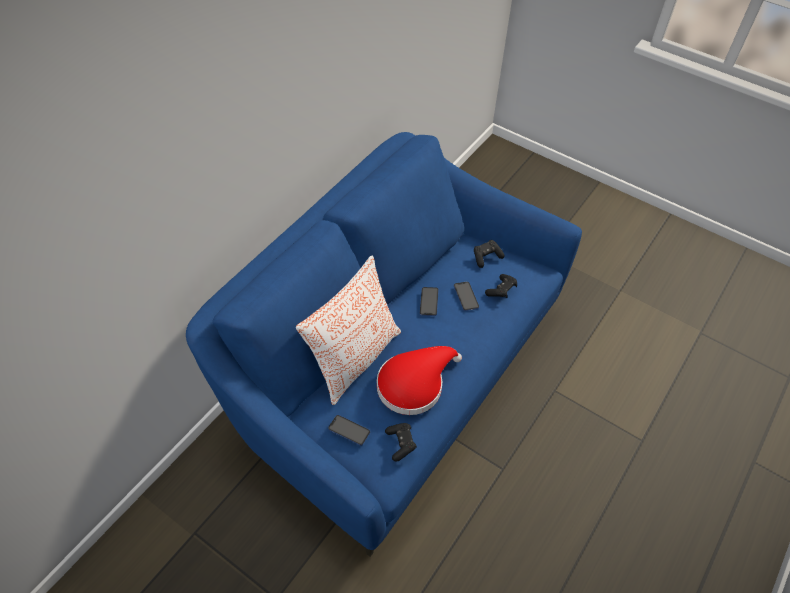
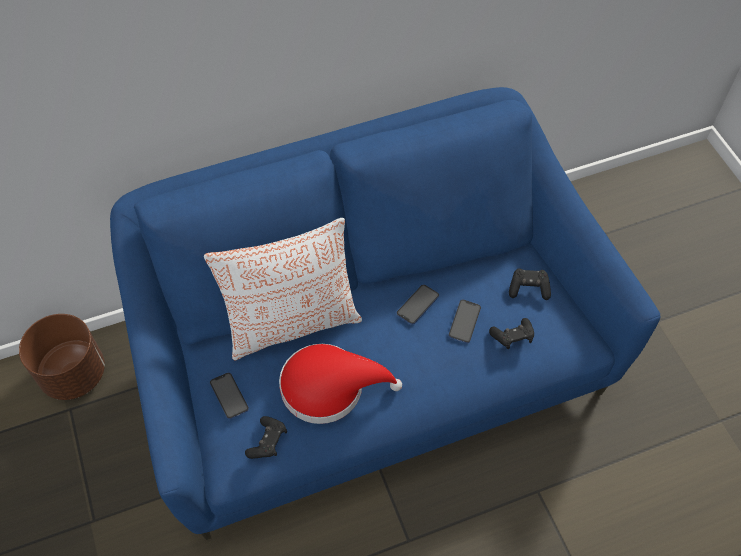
camera: 35 degrees right, 5 degrees up
(177, 505) = (74, 373): none -> brown planter

